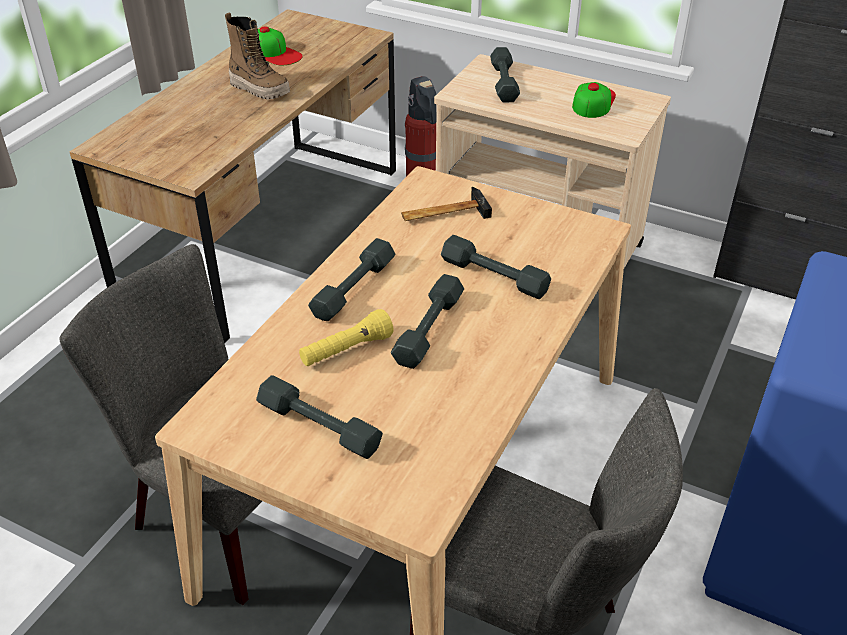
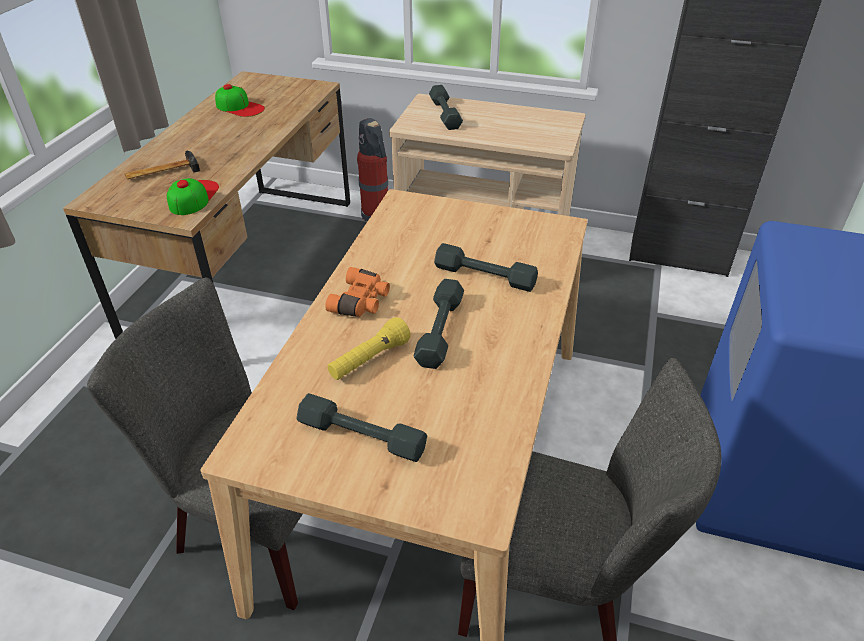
camera: 10 degrees left, 0 degrees up
(260, 89) = (233, 138): boot -> none
(354, 288) = (361, 302): grey dumbbell -> orange binoculars
(443, 212) = (424, 226): hammer -> hammer (161, 171)
(593, 101) = (523, 122): cap -> cap (193, 197)

